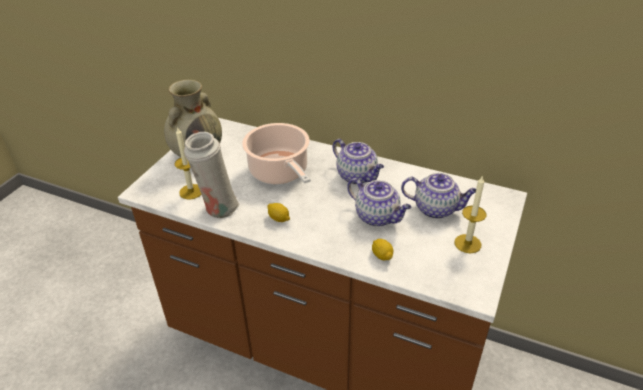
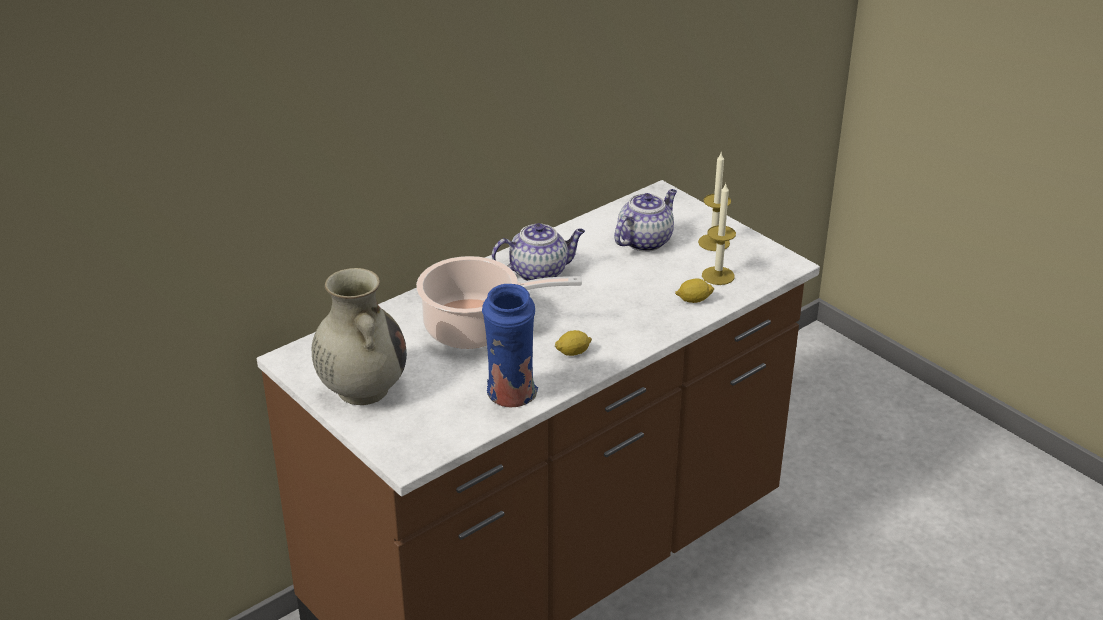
camera: 65 degrees left, 5 degrees down
(191, 191) = (452, 412): candle -> candle (718, 275)
(218, 208) = (511, 396): white vase -> blue vase
(378, 217) = (628, 282): teapot -> none

